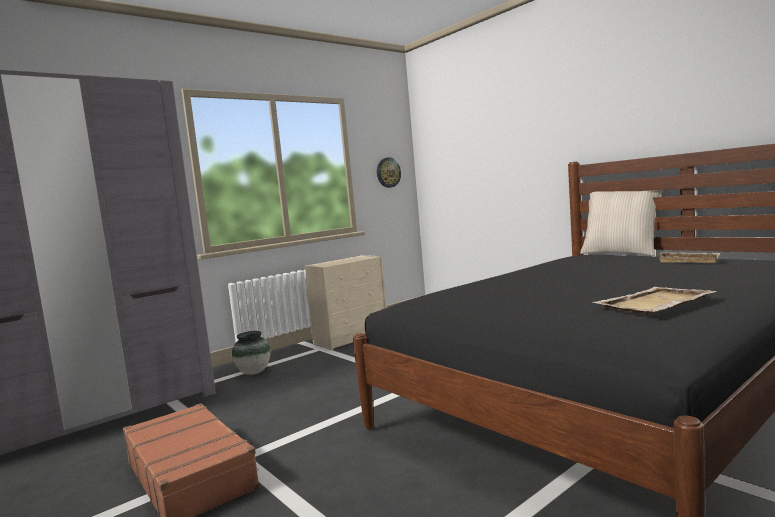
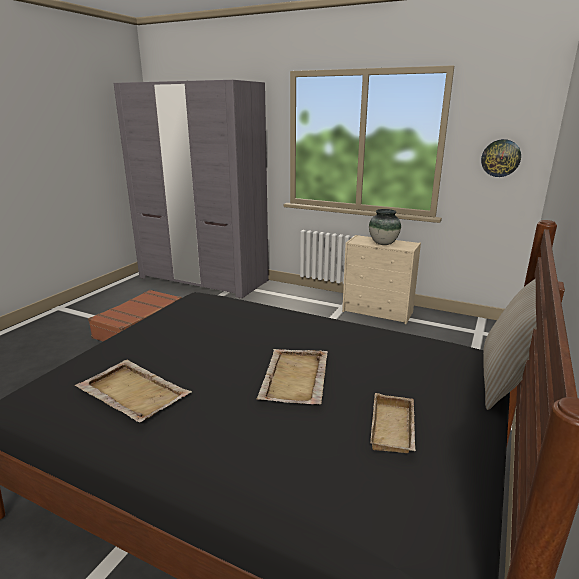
camera: 65 degrees right, 15 degrees up
(253, 372) = (282, 298): vase -> vase (383, 243)
(624, 273) = (294, 378): none -> beige tray

